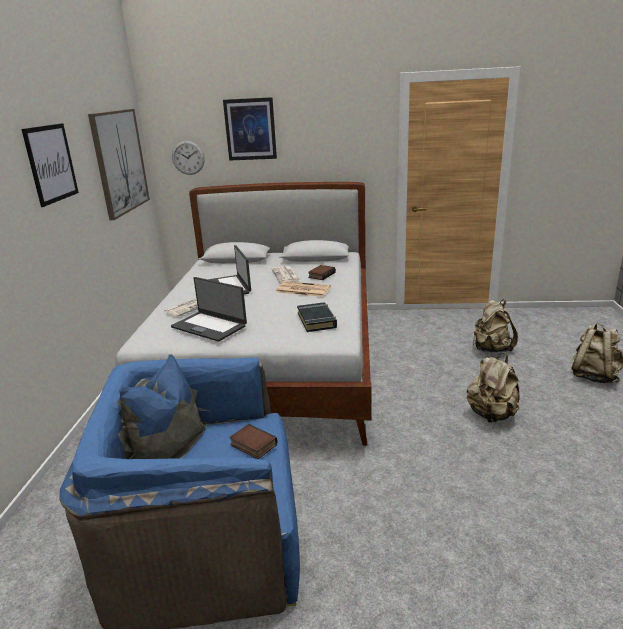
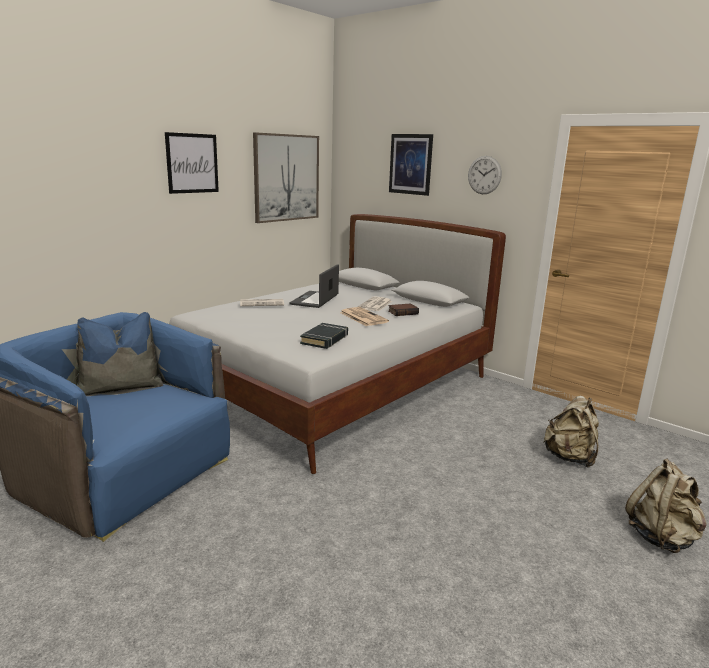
camera: 35 degrees right, 5 degrees down
(188, 157) = (359, 185): wall clock -> wall clock (484, 175)
(209, 326) = (245, 318): laptop -> none
(252, 445) = (164, 406): book -> none
(491, 415) = (466, 509): beige backpack -> none

